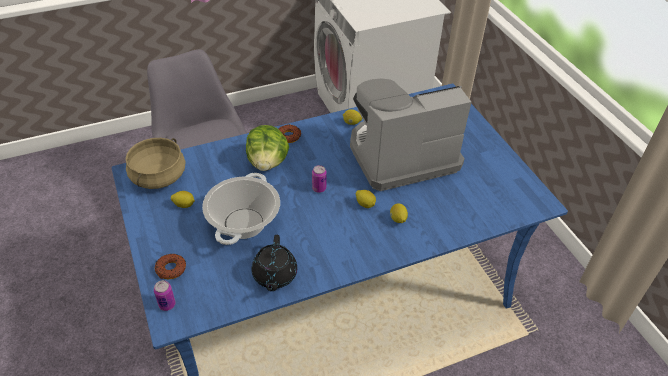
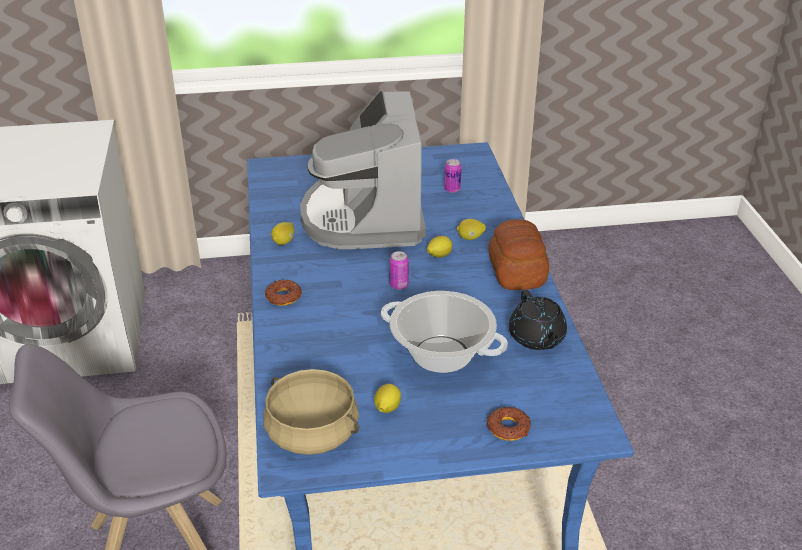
camera: 75 degrees left, 10 degrees down
(167, 304) = (569, 434): can -> can (452, 189)
(268, 162) = (330, 321): lettuce -> none
(274, 275) = (537, 338): black teapot -> black teapot turned 60 degrees clockwise
(360, 254) = (517, 272): none -> bread

